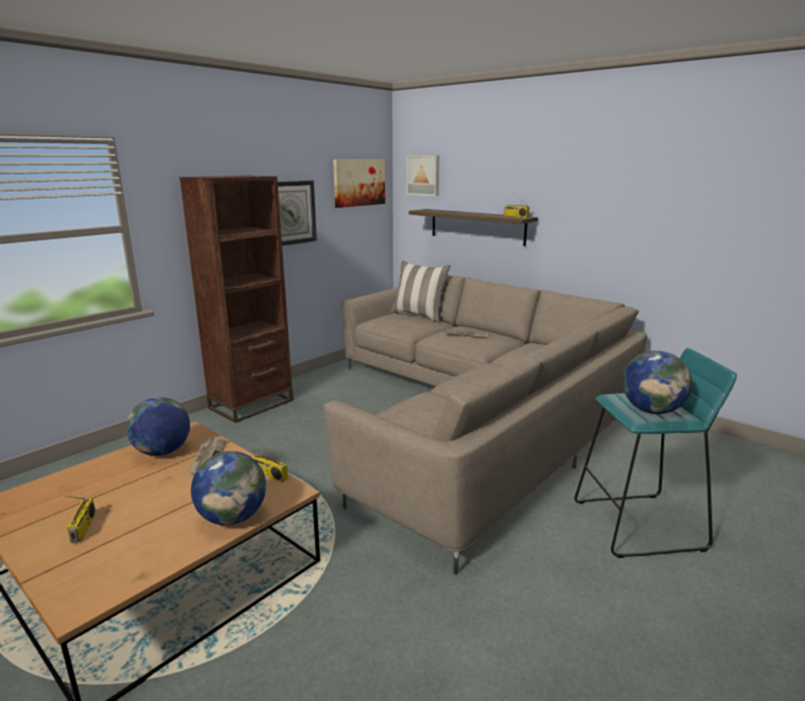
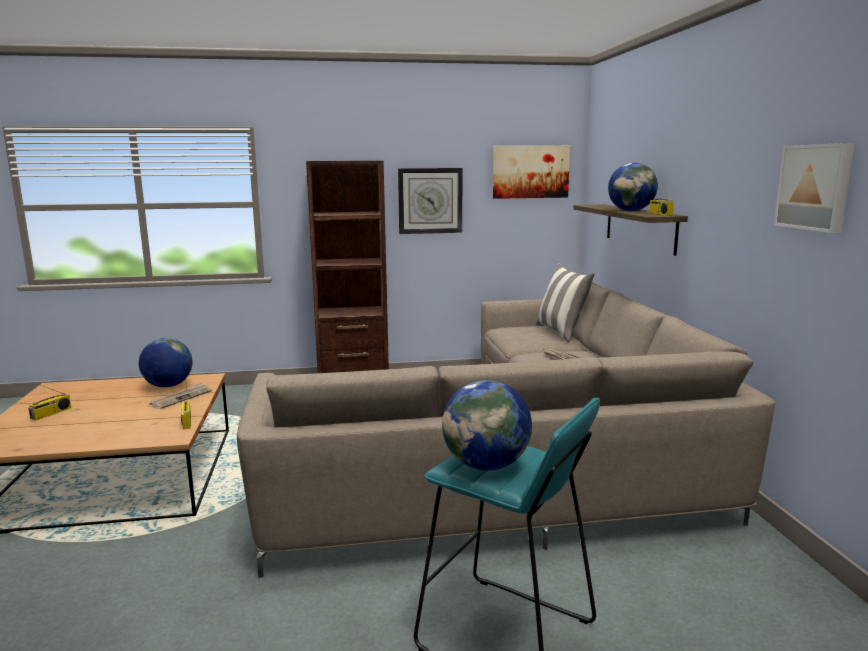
camera: 40 degrees right, 5 degrees down
(233, 517) = (114, 438): globe -> globe (631, 211)
(423, 175) = (605, 163): picture -> picture (815, 187)

